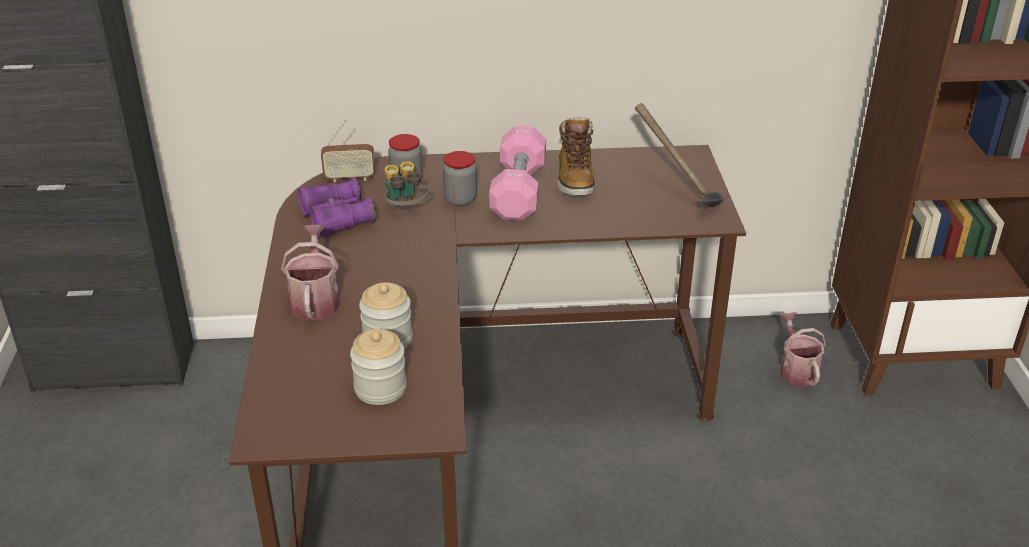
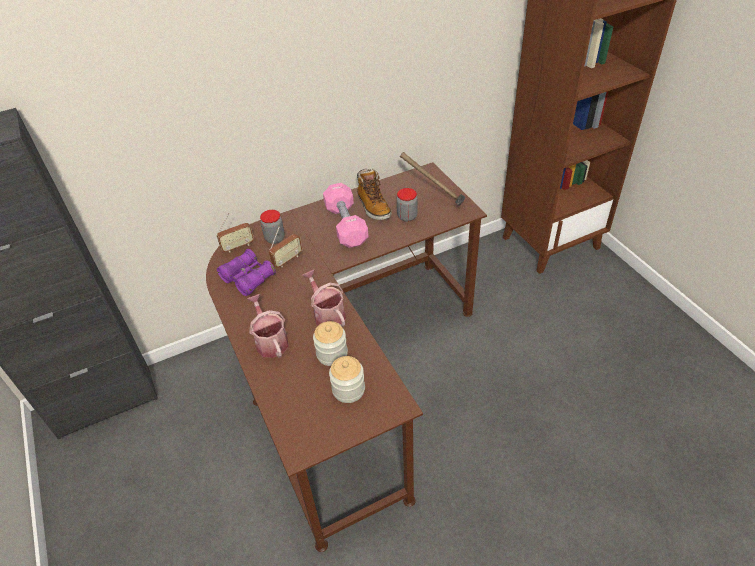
camera: 20 degrees left, 10 degrees up
(405, 211) = (287, 260): binoculars -> radio
(460, 199) = (315, 241): jar -> jar (407, 216)
(796, 369) = (499, 270): watering can -> watering can (327, 314)

